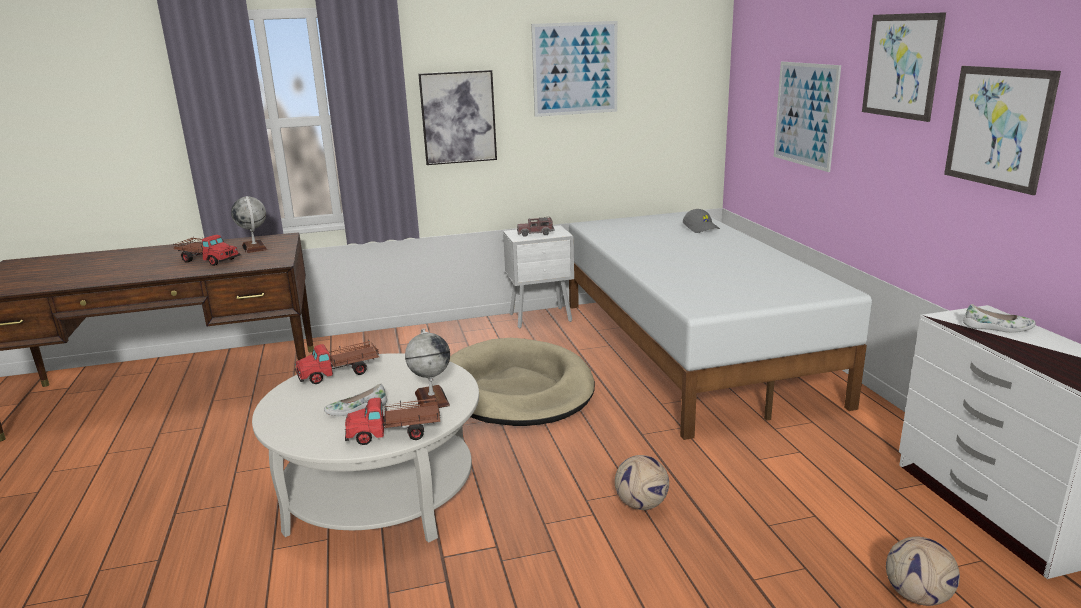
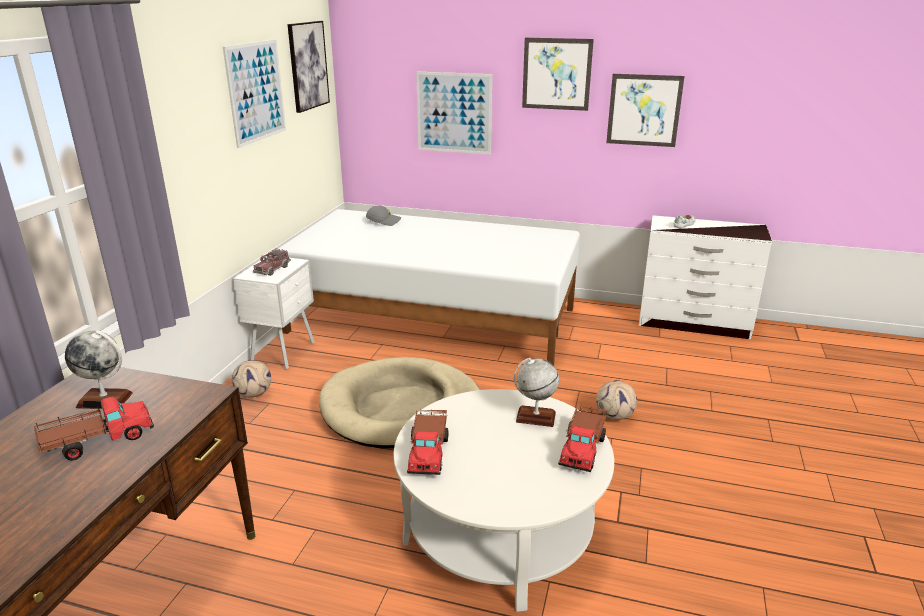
camera: 60 degrees left, 5 degrees up
(356, 409) = (519, 457): white shoe -> none
(458, 117) = (183, 163): picture -> picture (308, 65)
(918, 597) = (748, 373): football -> football (254, 394)

